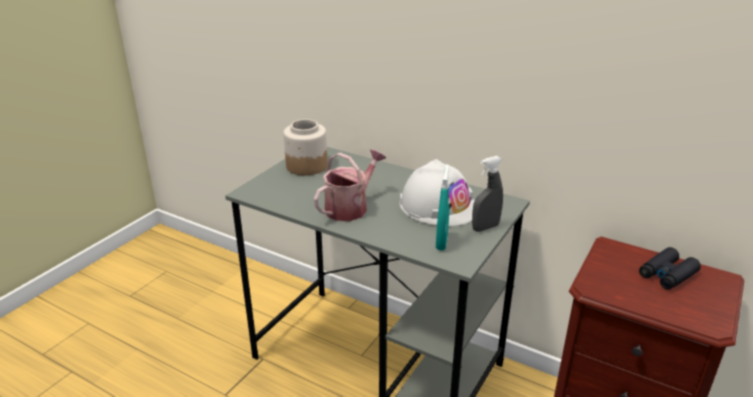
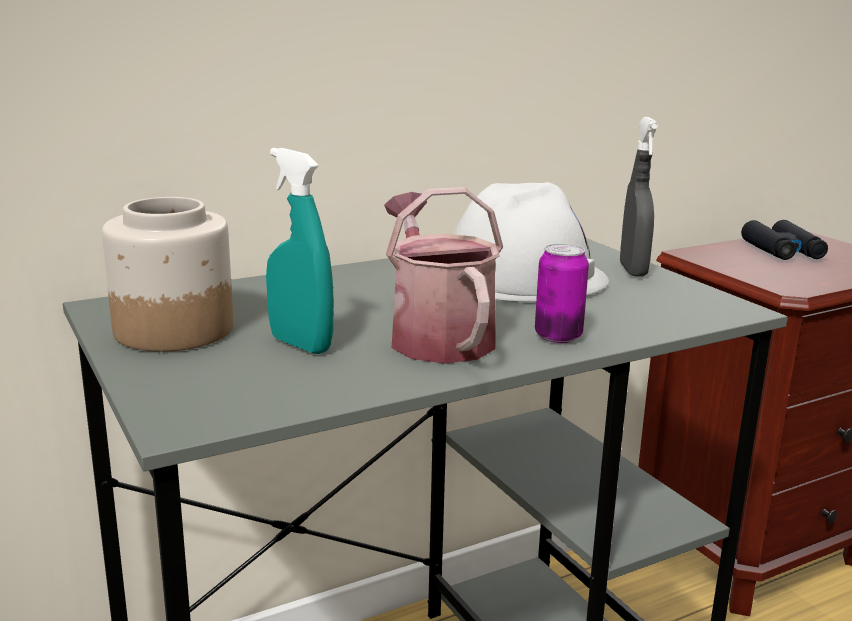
camera: 60 degrees left, 10 degrees down
(376, 229) = (558, 336): none -> can
(441, 243) = (656, 305): turquoise spray bottle -> turquoise spray bottle (300, 345)

